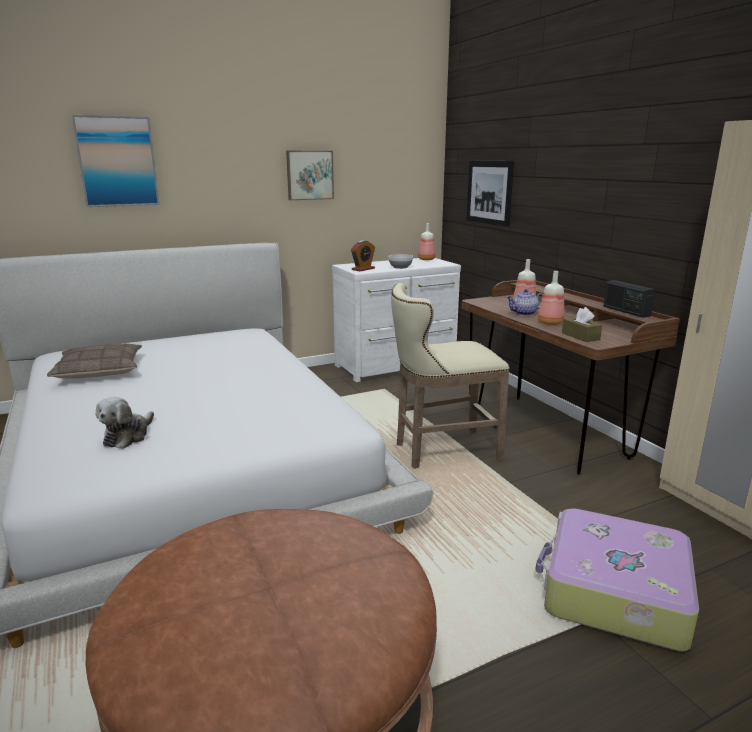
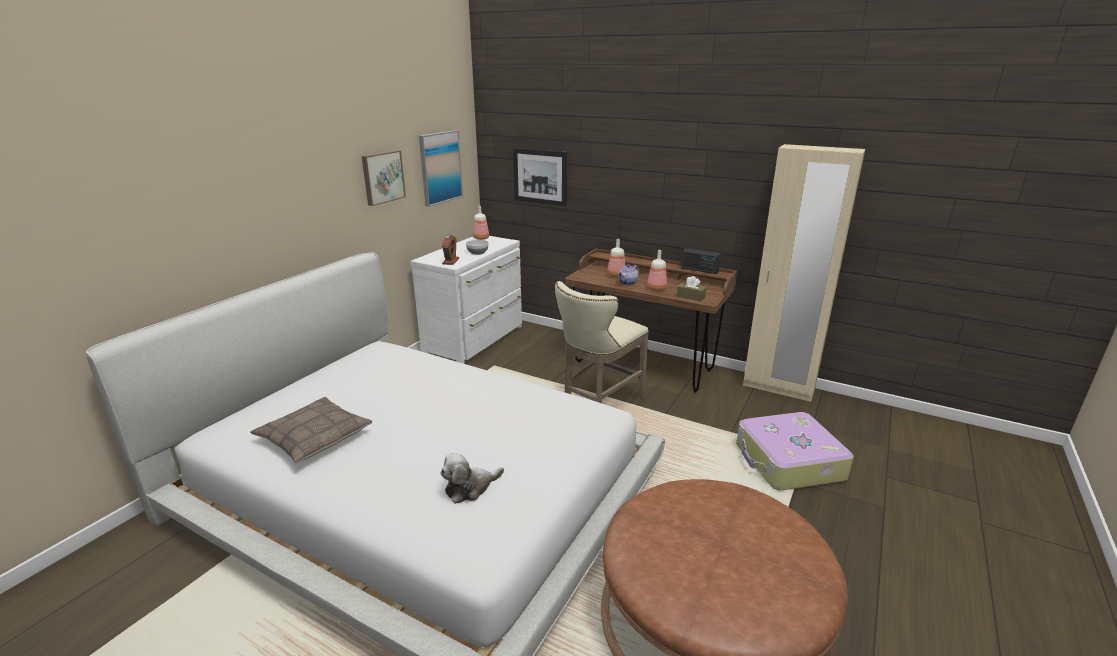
camera: 35 degrees left, 5 degrees up
(117, 162) = (206, 196): picture -> picture (440, 167)
(128, 436) = (470, 488): plush toy -> plush toy turned 75 degrees clockwise

